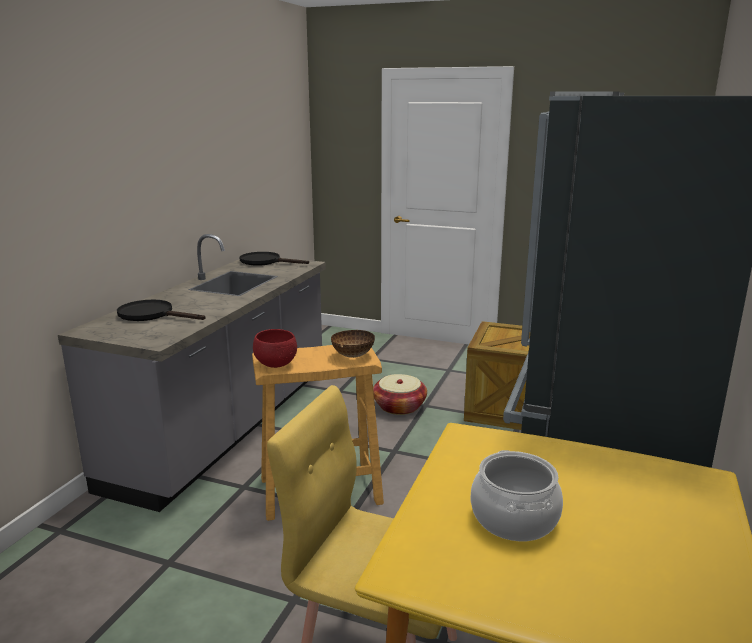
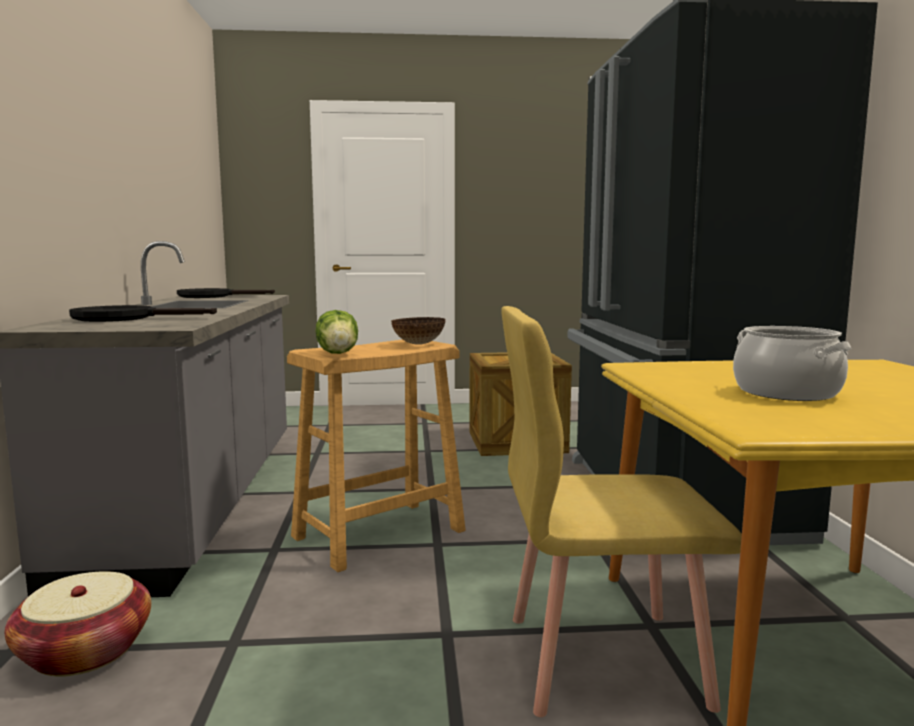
camera: 25 degrees left, 10 degrees down
(277, 365) = (339, 353): red bowl -> lettuce
(399, 407) = (400, 455): basket -> basket (85, 651)

